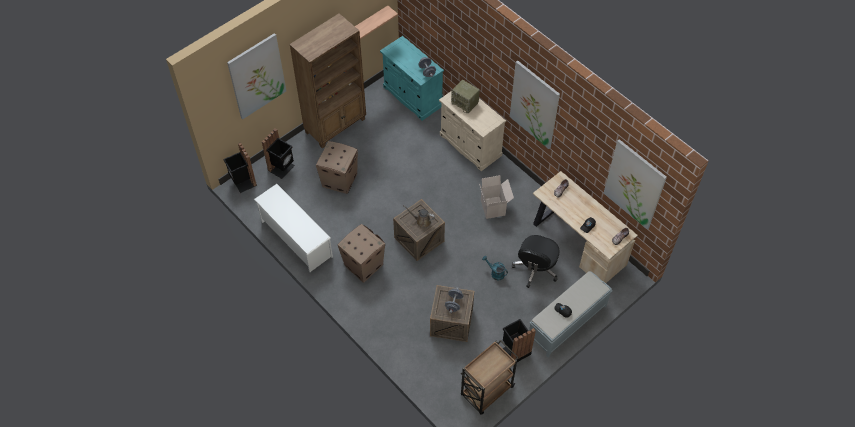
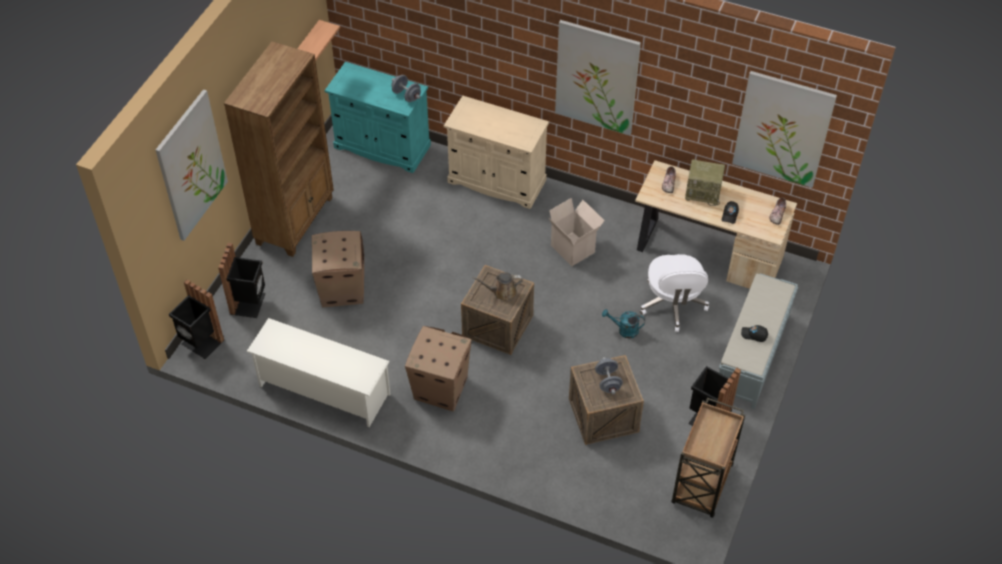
camera: 25 degrees left, 5 degrees down
(465, 103) = (482, 118): radio -> radio (703, 192)
(535, 268) = (673, 304): black office chair -> white office chair

